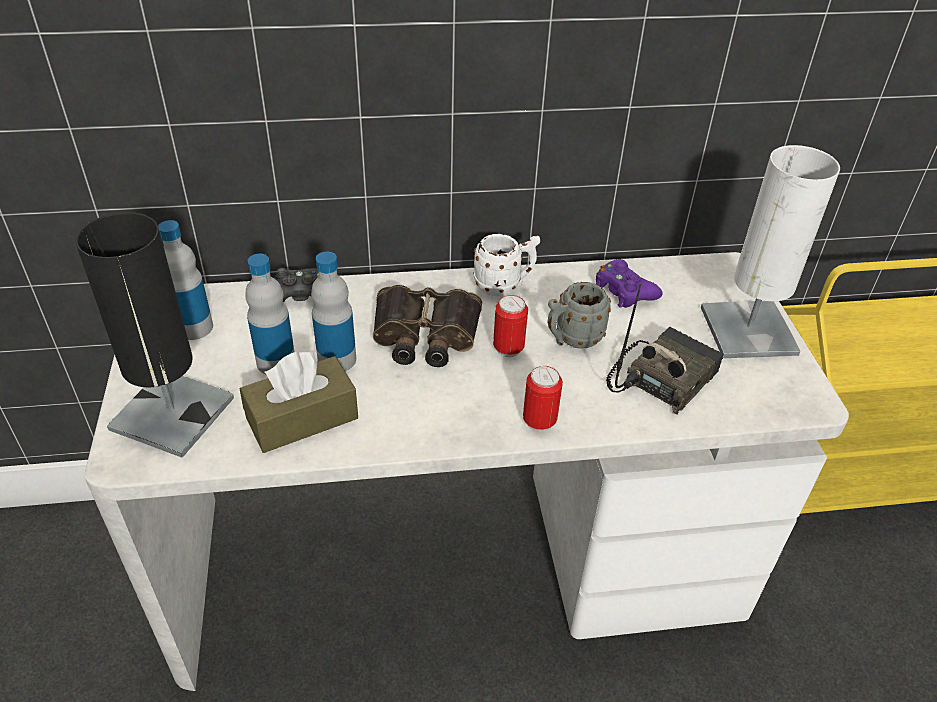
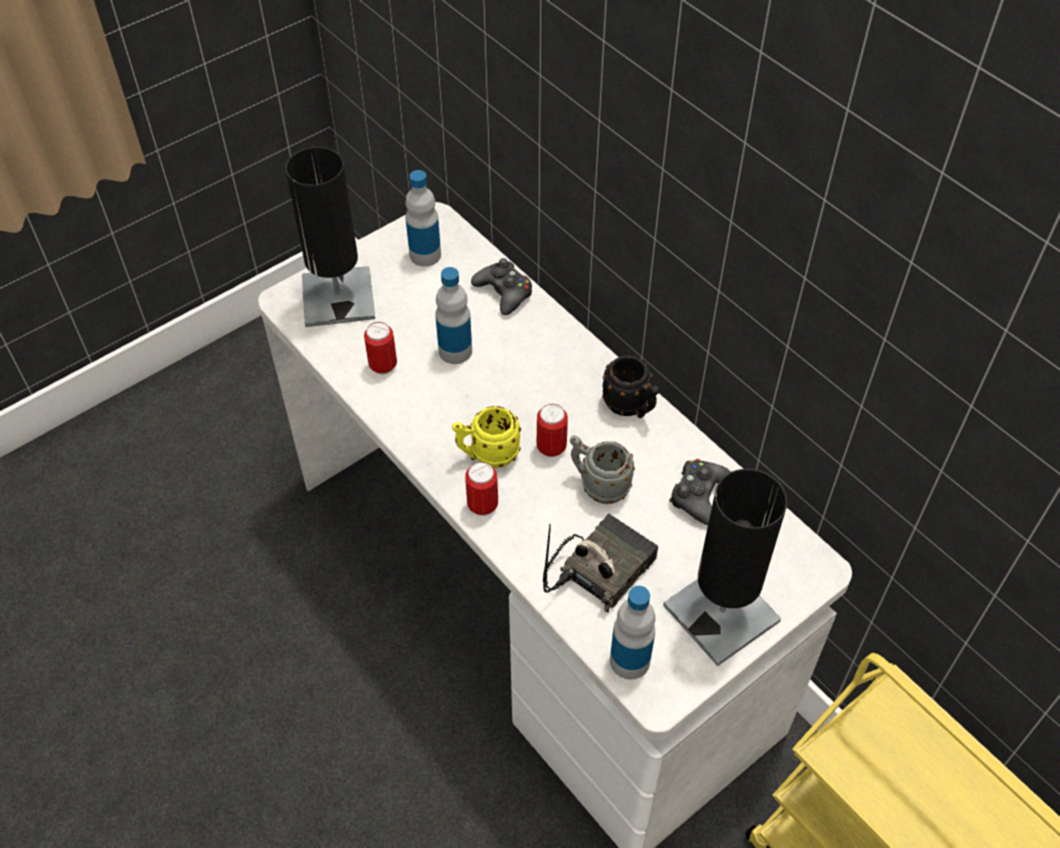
camera: 60 degrees right, 10 degrees up
(276, 362) = (426, 319): bottle -> bottle (629, 660)
(302, 418) = (383, 366): brown tissue box -> can
(424, 335) = (523, 387): binoculars -> none
(482, 392) = (487, 455): none -> yellow mug
(504, 285) = (631, 407): white mug -> black mug
(624, 291) = (698, 495): purple game controller -> black game controller
(661, 378) = (599, 568): radio -> radio turned 60 degrees counterclockwise
(748, 331) = (721, 613): white table lamp -> black table lamp

